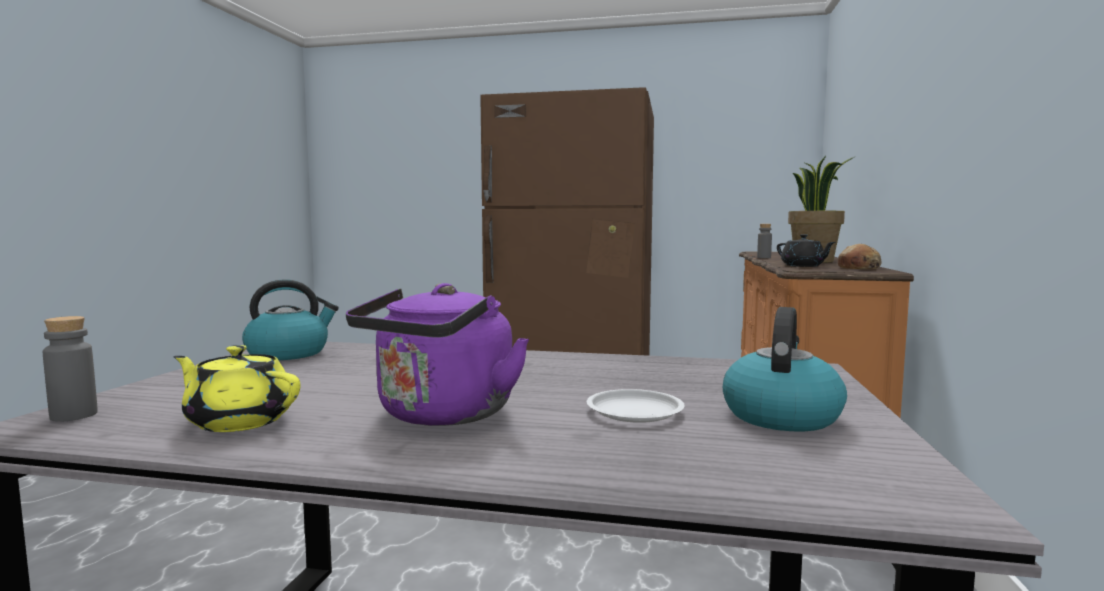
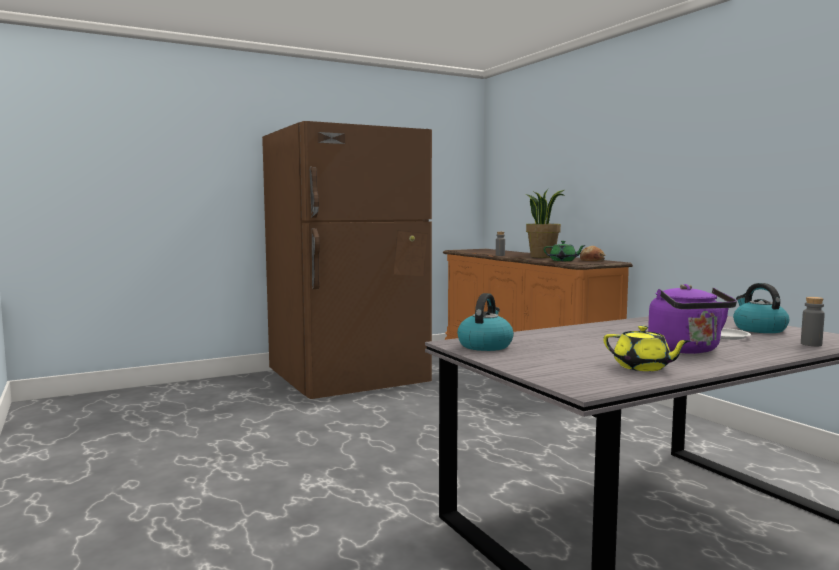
camera: 40 degrees left, 0 degrees up
(74, 415) = (575, 383): grey bottle -> grey bottle (811, 344)
(239, 421) = (642, 367): yellow teapot -> yellow teapot turned 120 degrees counterclockwise
(803, 266) = (563, 261): black teapot -> green teapot

